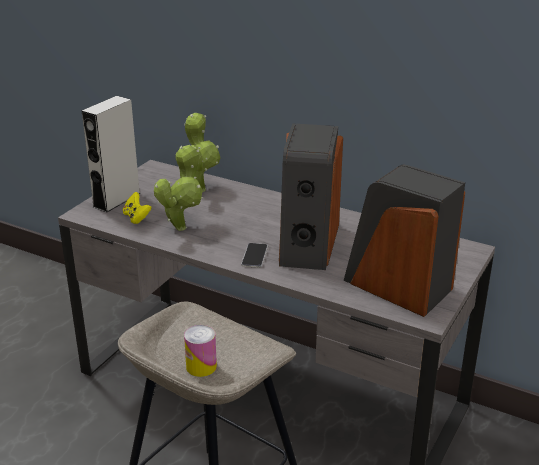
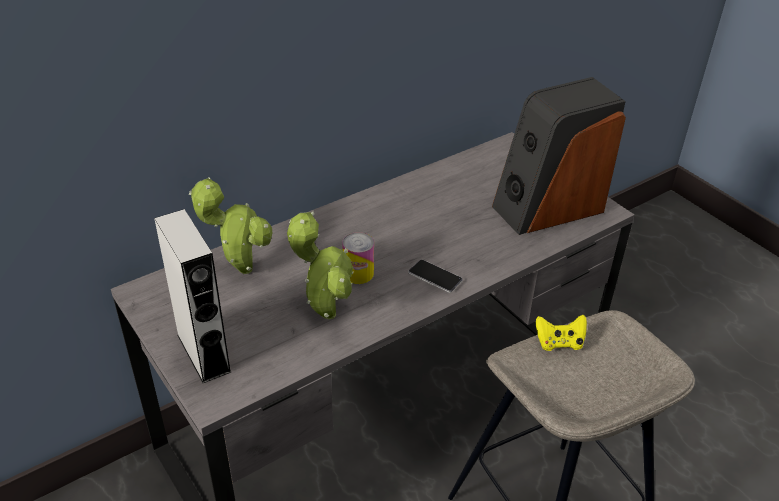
camera: 65 degrees left, 10 degrees up
(136, 218) = (271, 346): yellow game controller -> yellow game controller (559, 343)
(201, 366) = (606, 387): can -> can (358, 273)
(307, 244) = (435, 232): speaker -> none

